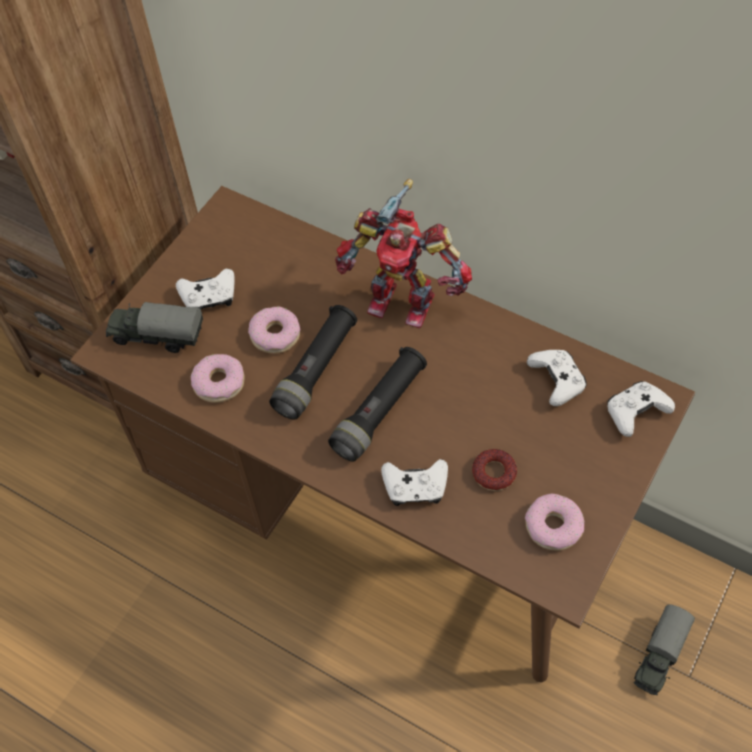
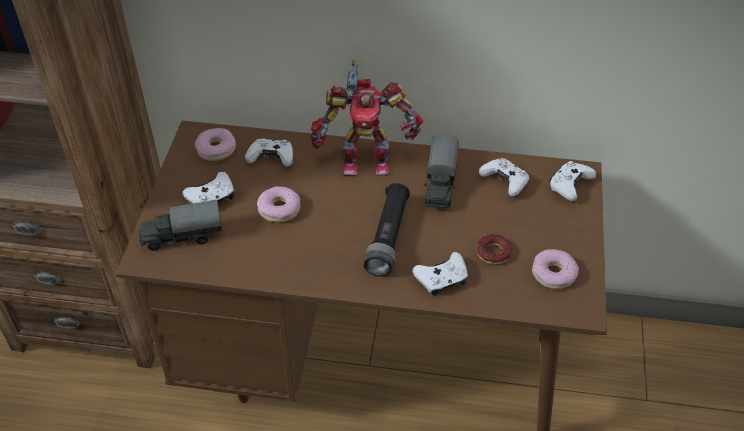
camera: 25 degrees left, 10 degrees down
(219, 383) = (251, 254): donut -> donut (216, 149)
(297, 265) = (271, 158): none -> white game controller
(316, 370) = (324, 223): black flashlight -> none
(659, 656) = (619, 394): toy truck -> toy truck (440, 185)

